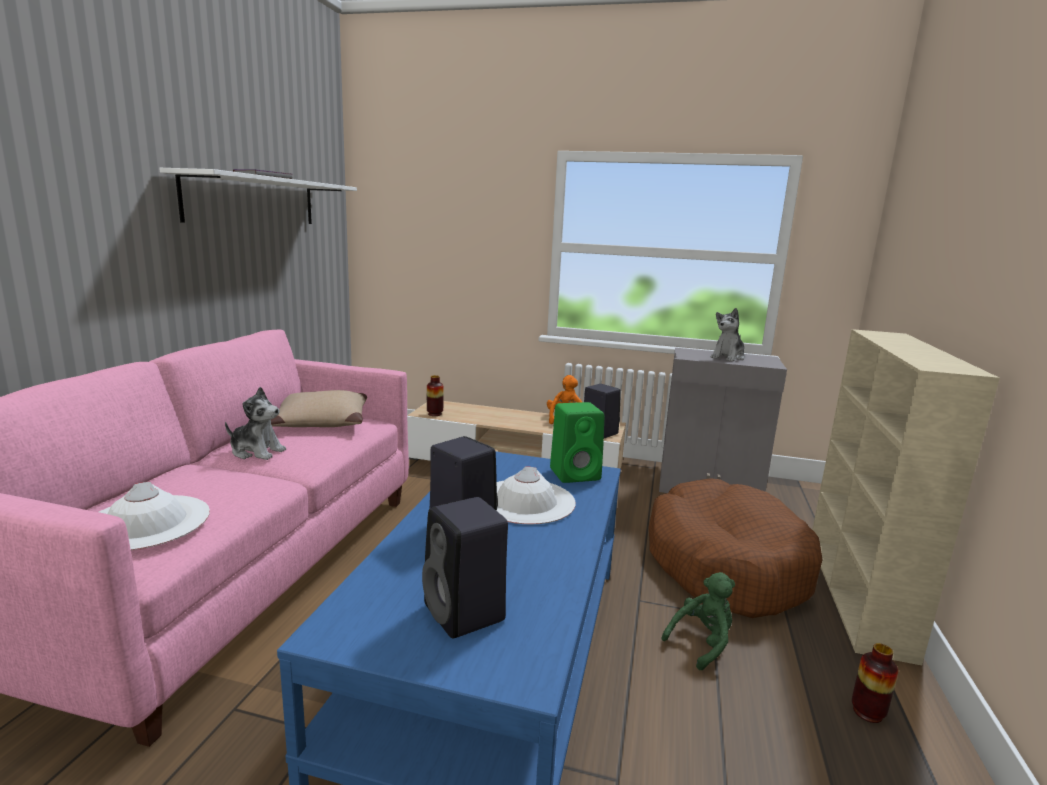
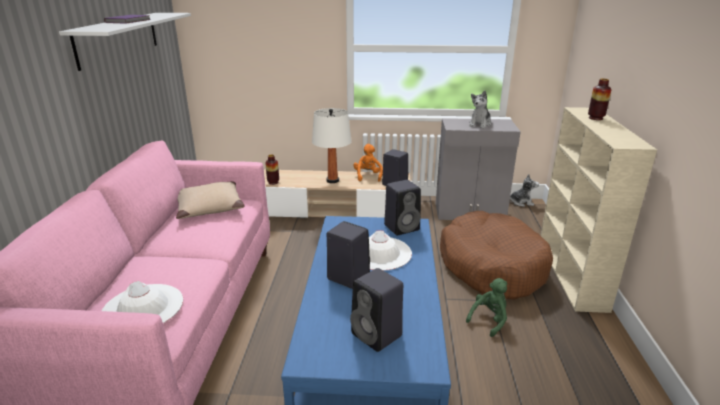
camera: 10 degrees left, 10 degrees up
(257, 451) = (178, 240): plush toy -> plush toy (521, 202)
(514, 420) = (332, 180): none -> white table lamp
(576, 474) = (402, 227): green speaker -> black speaker
(867, 712) = (586, 345): vase -> vase (595, 118)

